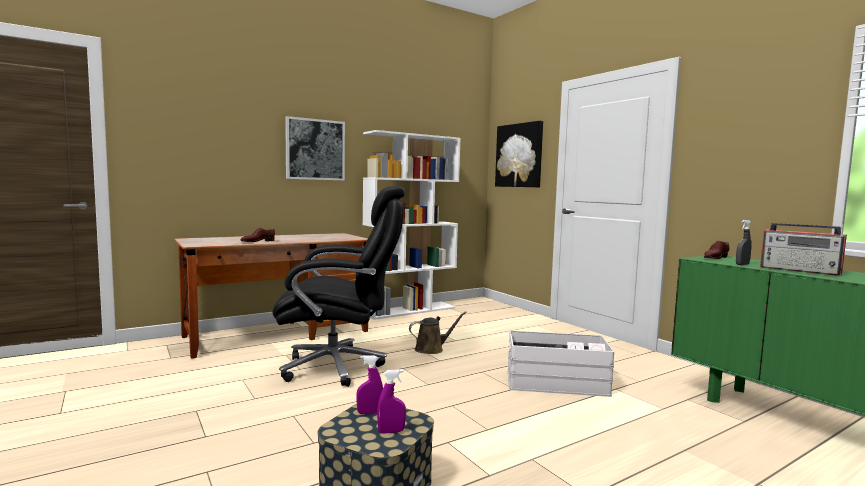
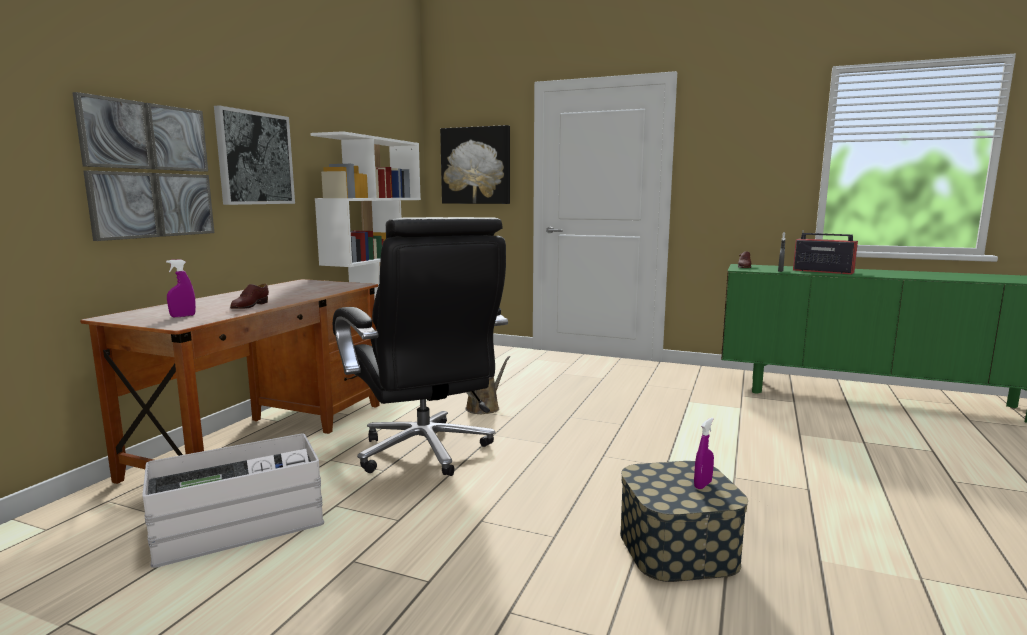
camera: 35 degrees left, 5 degrees up
(234, 156) = (149, 171): none -> picture
(339, 367) = (427, 454): black office chair -> black office chair turned 105 degrees clockwise
(369, 413) = (651, 476): purple spray bottle -> purple spray bottle (183, 316)
(556, 382) = (642, 408): white storage box -> white storage box (239, 523)
(801, 270) = (822, 271): radio -> radio turned 150 degrees counterclockwise

